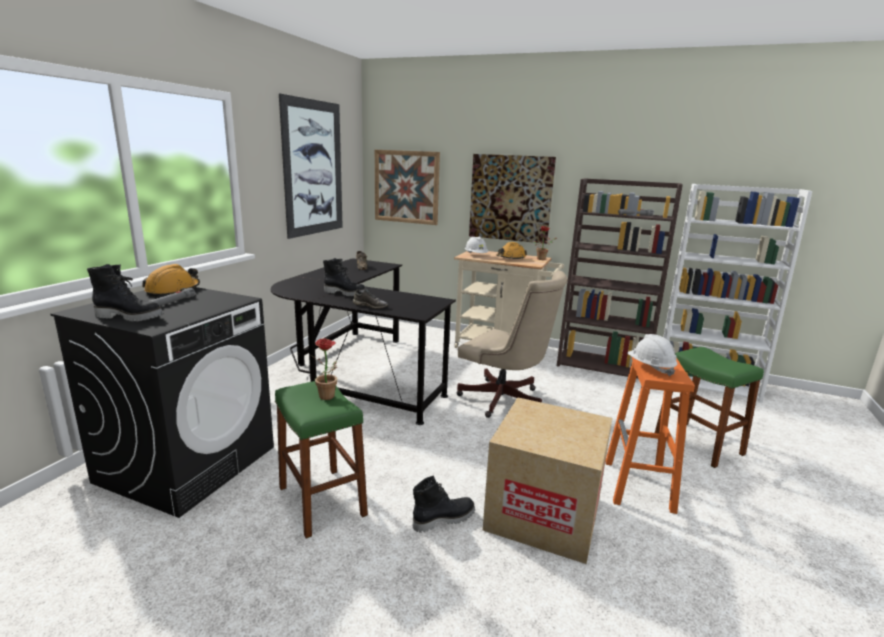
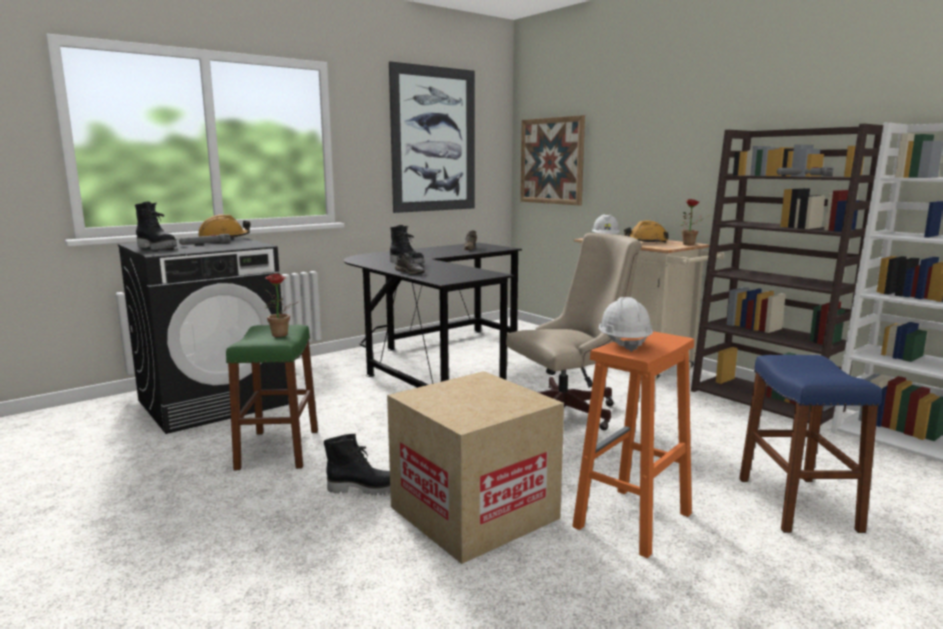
camera: 30 degrees right, 5 degrees down
(505, 401) = (570, 412): beige office chair -> beige office chair turned 90 degrees counterclockwise
(510, 198) = (660, 166): picture -> none
(698, 444) = (797, 504): green stool -> blue stool

